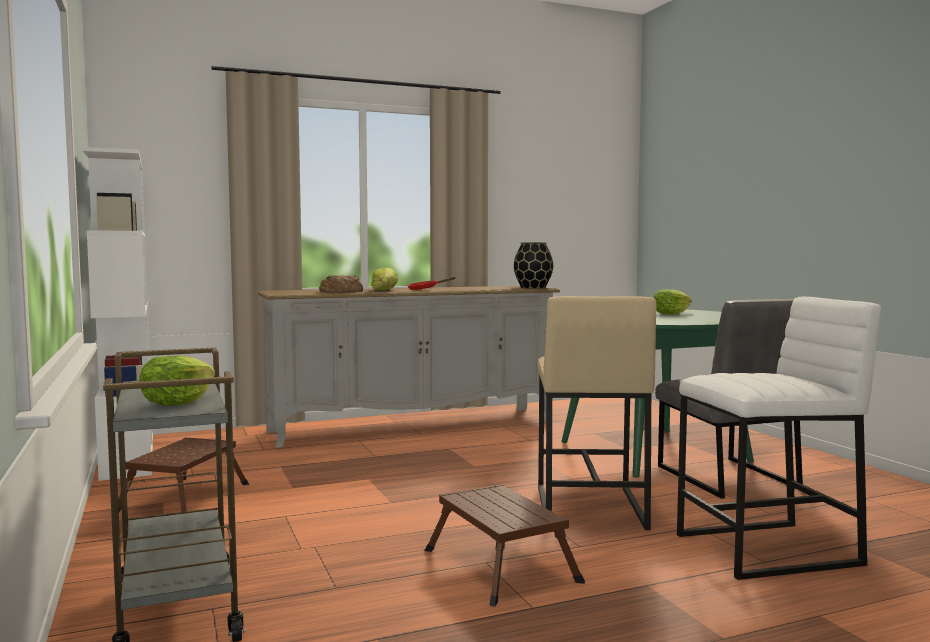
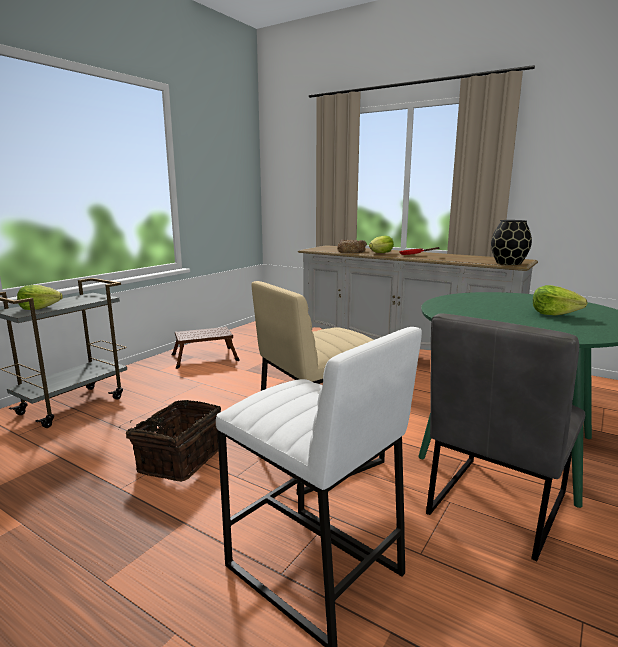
camera: 55 degrees right, 10 degrees up
(127, 455) = (247, 329): white bookcase -> none
(500, 565) = (179, 459): brown step ladder -> basket

